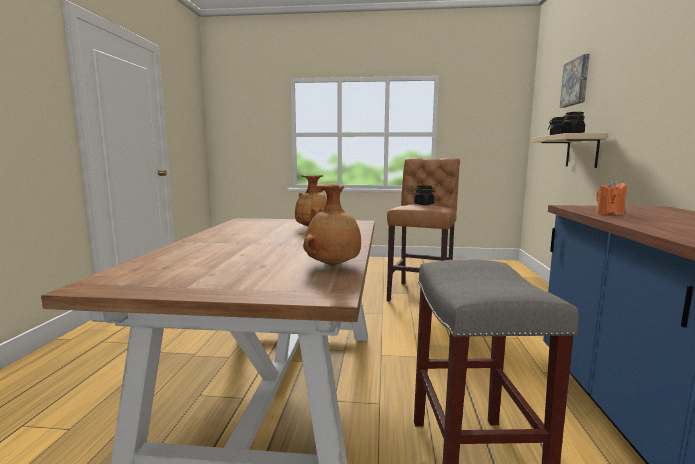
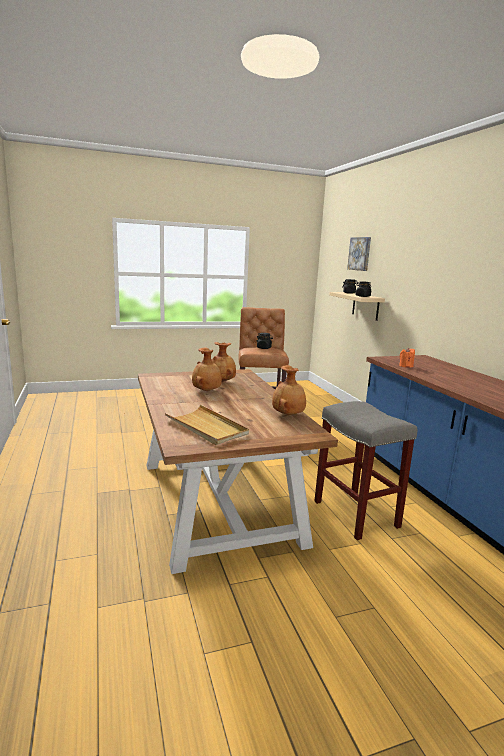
camera: 25 degrees left, 5 degrees up
(183, 268) = (206, 427): none -> beige tray
(275, 234) = (207, 391): none -> brown vase

